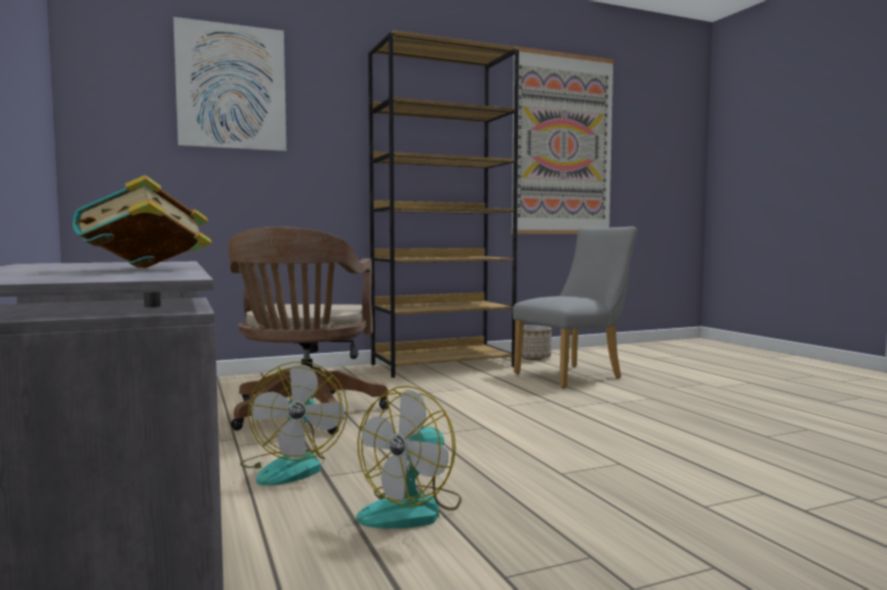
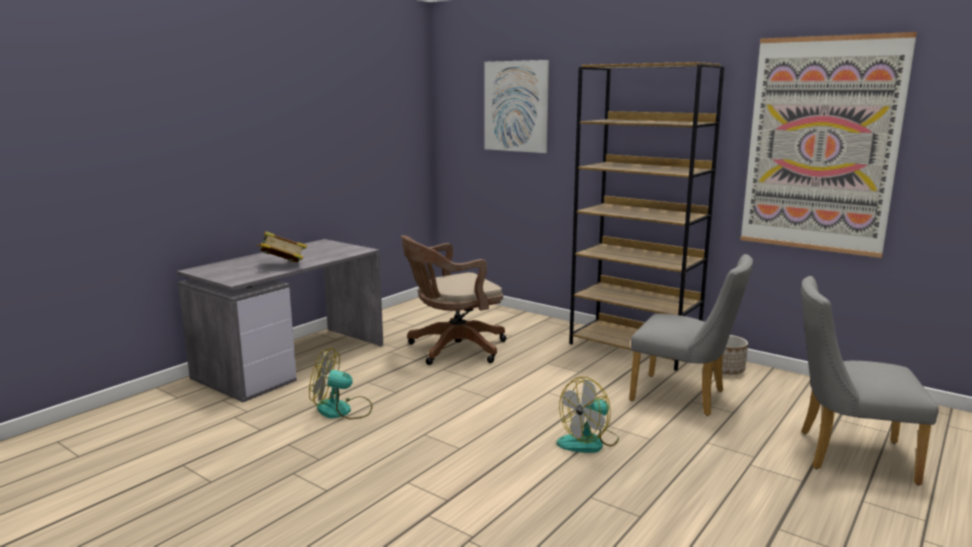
camera: 60 degrees right, 10 degrees up
(292, 467) = (371, 372): fan -> fan (588, 442)
(711, 368) = (846, 454): none -> grey chair

